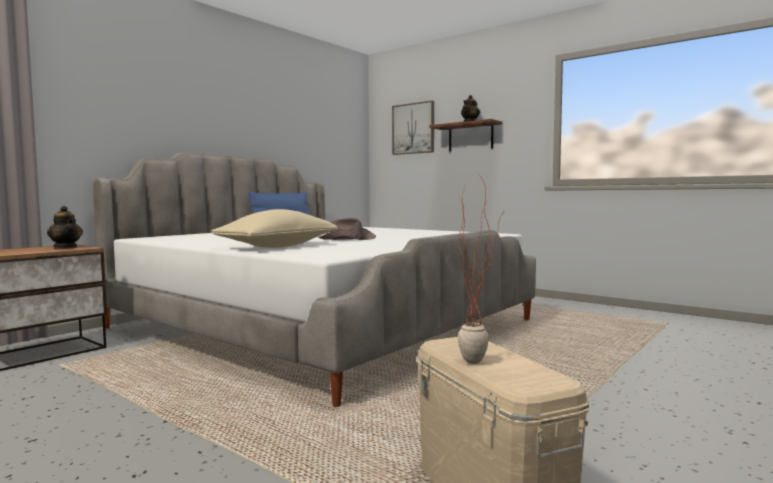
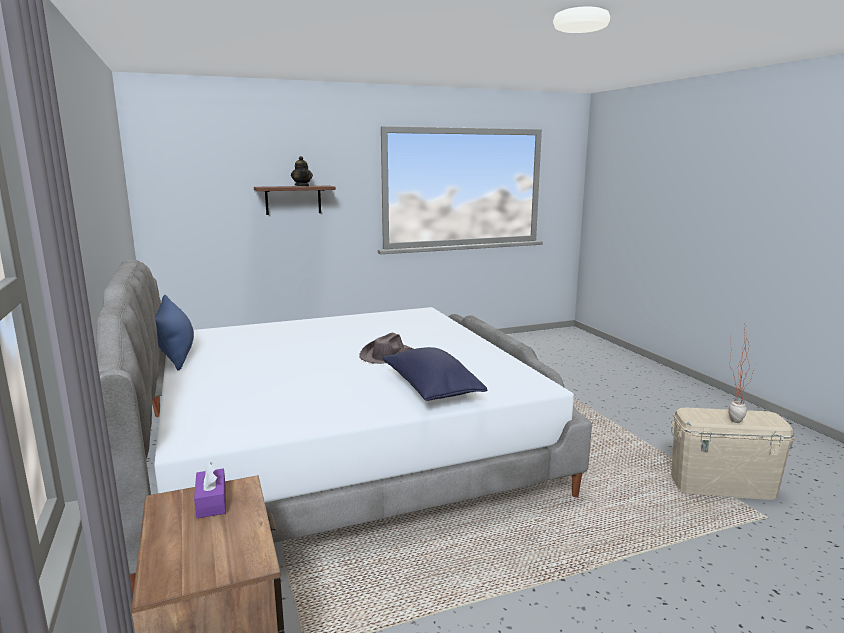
camera: 60 degrees left, 10 degrees up
(66, 247) = (211, 502): teapot -> purple tissue box
(278, 246) = (431, 389): beige pillow -> blue pillow
(413, 128) = (210, 185): picture -> none

